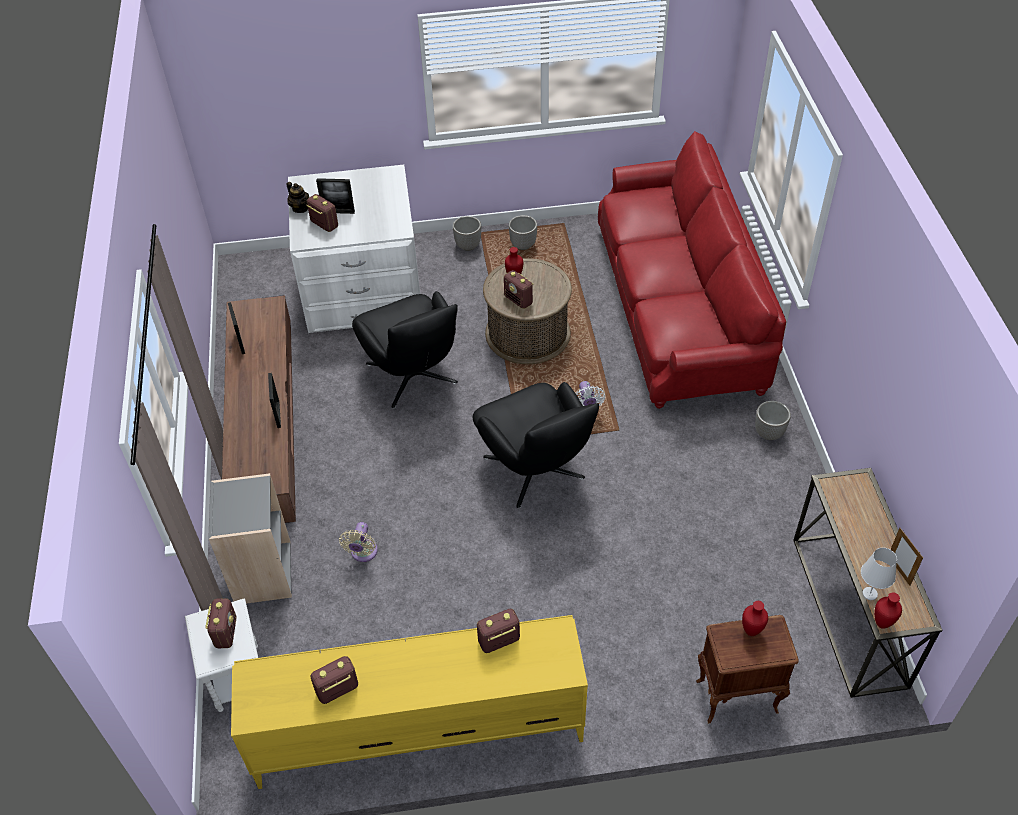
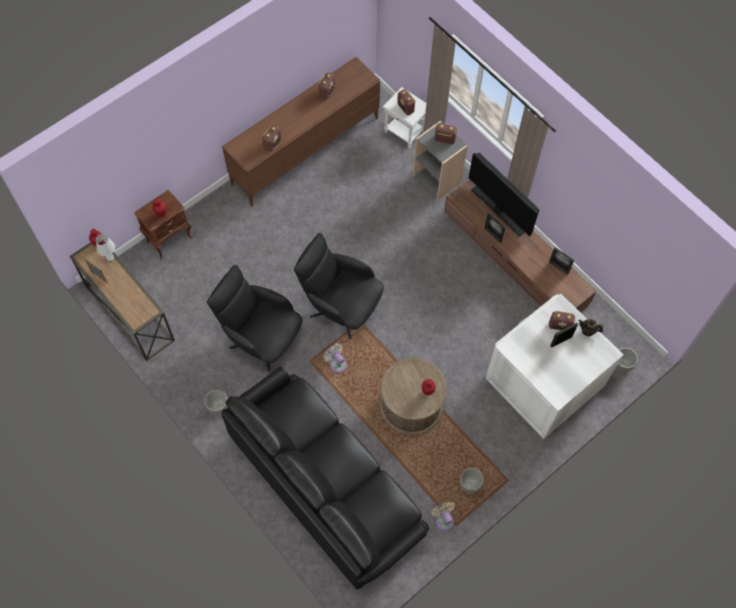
camera: 145 degrees right, 15 degrees up
(237, 440) = (500, 209): none -> television
(363, 553) = (396, 213): beige fan -> beige fan (443, 519)
(412, 376) = (457, 332): black armchair -> black armchair (261, 339)
(418, 735) = (305, 150): yellow cabinet -> brown cabinet
(468, 245) = (507, 462): planter -> planter (621, 366)
(518, 300) = (411, 374): radio -> radio (444, 139)
(678, 308) = (326, 484): red sofa -> black sofa

